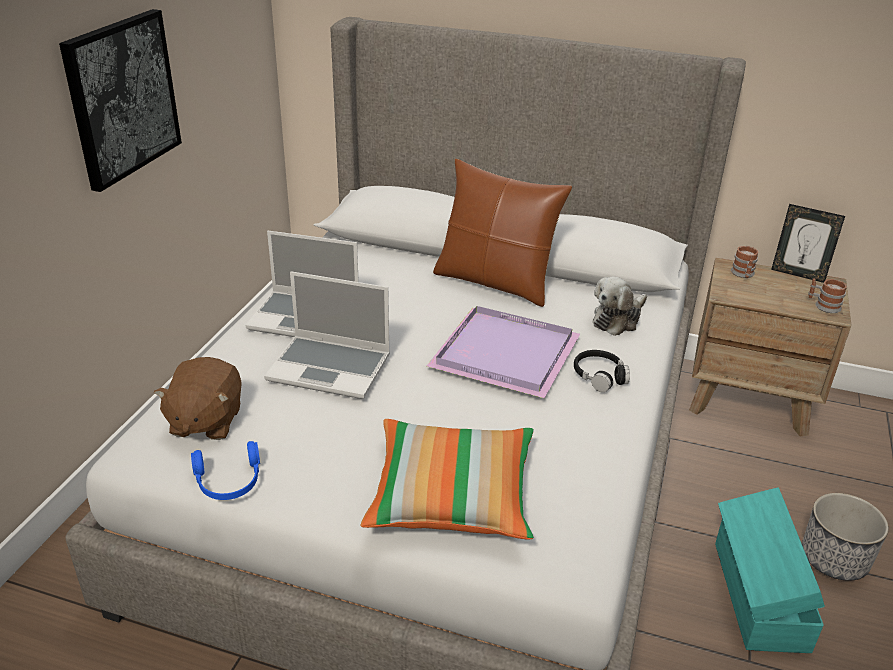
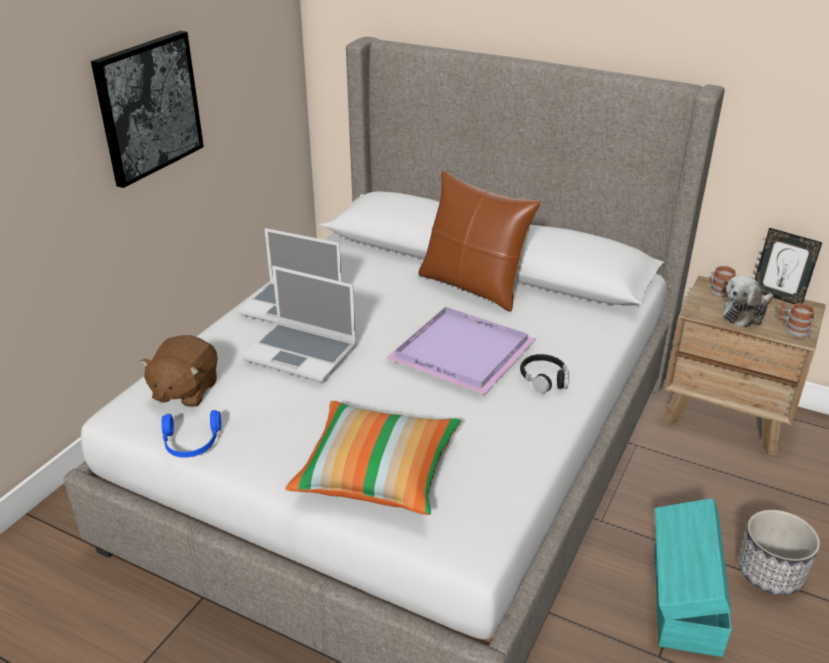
camera: 10 degrees right, 0 degrees up
(618, 319) = (578, 328): plush toy -> plush toy (745, 314)

